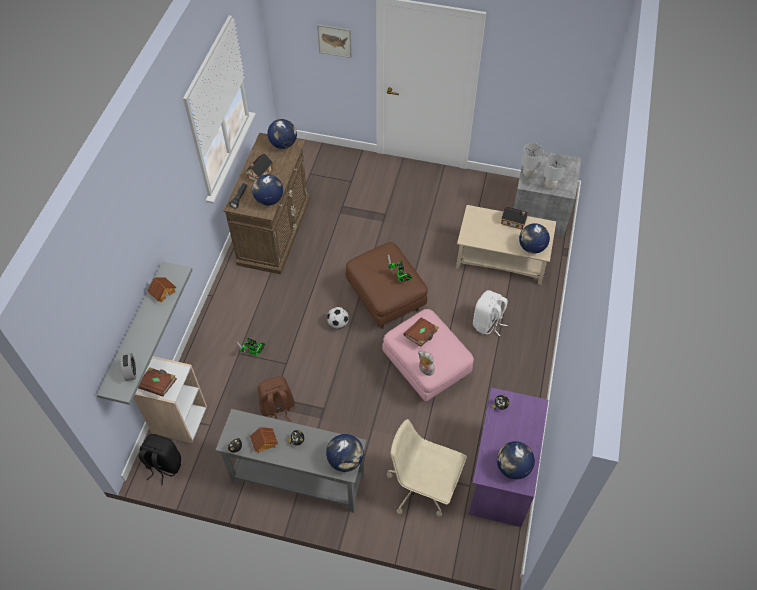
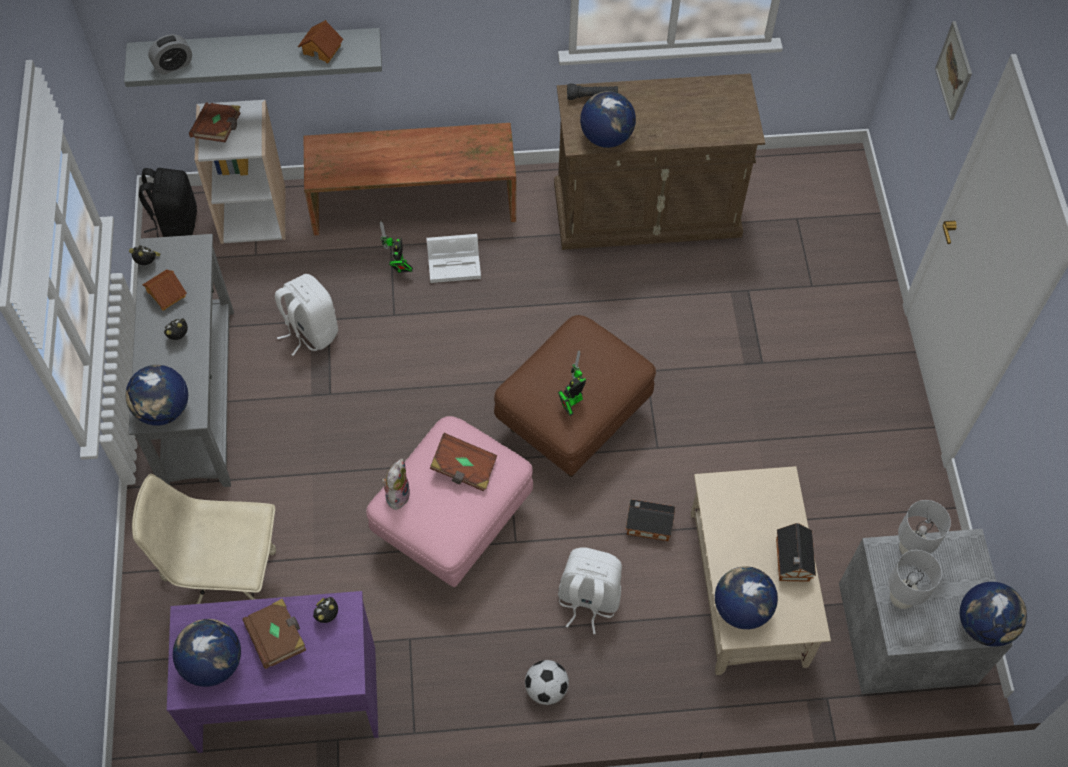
camera: 70 degrees right, 5 degrees up
(213, 333) = (415, 200): none -> brown bench
(259, 174) = (655, 105): toy house -> toy house (647, 524)
(266, 325) = (455, 264): none -> white storage box
(277, 408) = (310, 331): brown backpack -> white backpack
(283, 144) = (740, 115): globe -> globe (984, 625)
(338, 323) = (497, 362): football -> football (546, 688)
(423, 489) = (228, 580): beige office chair -> beige office chair turned 90 degrees counterclockwise
(506, 432) = (277, 638): none -> brown book

